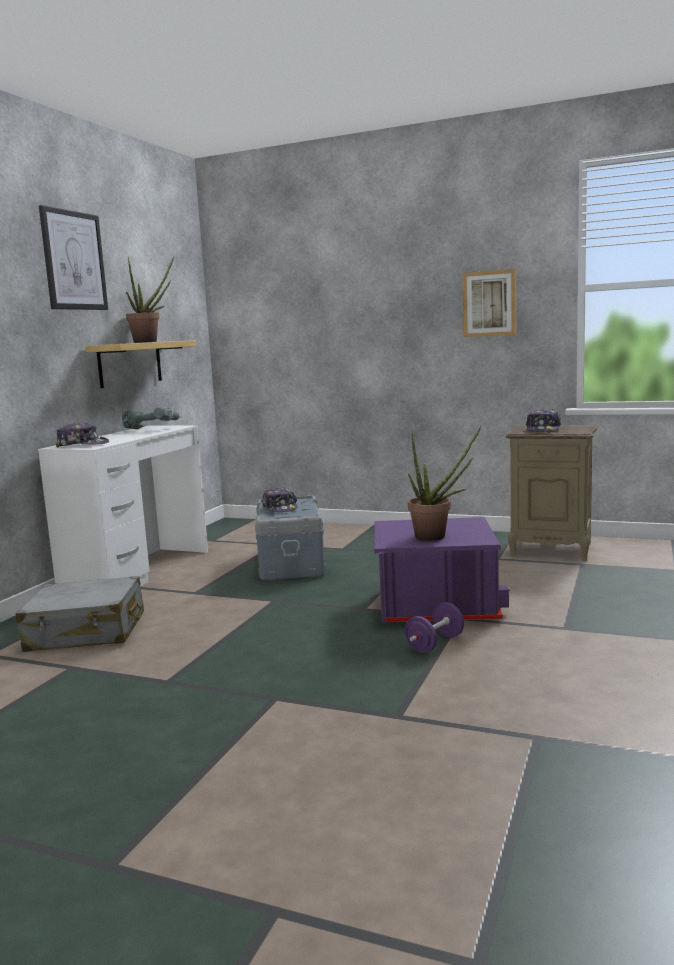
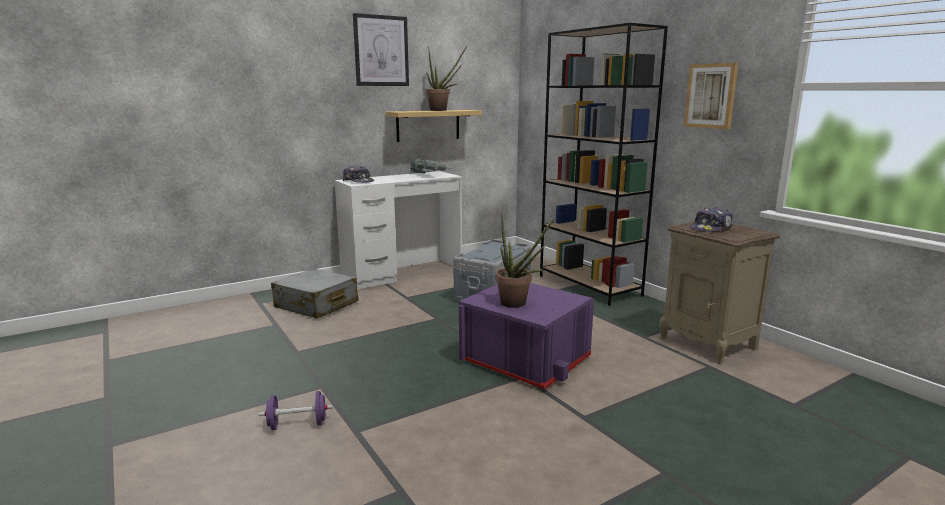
camera: 35 degrees right, 5 degrees up
(280, 508) = (491, 250): cap -> none
(374, 533) = (590, 286): none -> beige bookcase
(434, 644) = (470, 389): purple dumbbell -> purple dumbbell (297, 424)

